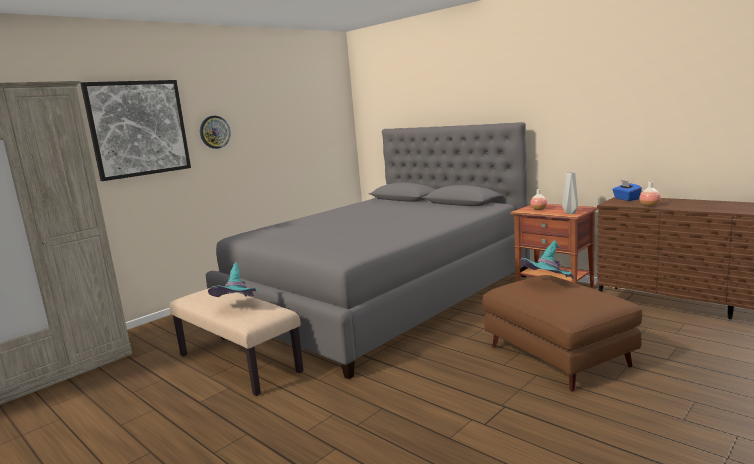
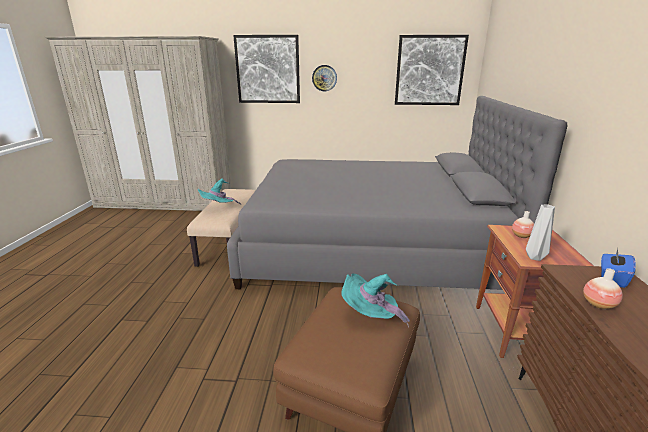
camera: 50 degrees right, 10 degrees up
(315, 113) = (429, 70): none -> picture

